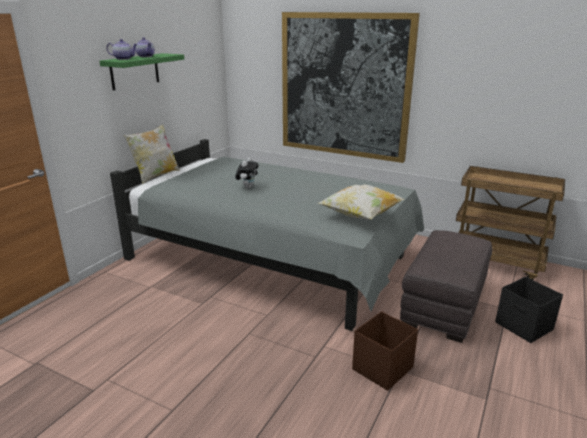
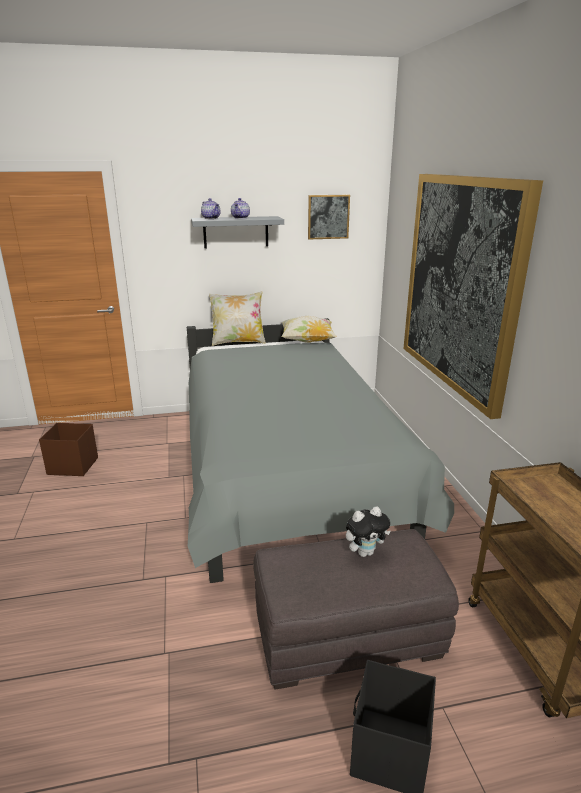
camera: 50 degrees right, 0 degrees up
(134, 71) = (236, 232): green shelf -> grey shelf
(193, 51) = (328, 217): none -> picture
(247, 187) = (264, 378): plush toy -> plush toy (365, 552)
(360, 216) = (274, 452): pillow -> pillow (307, 342)
(381, 369) = (159, 636): brown storage box -> brown storage box (72, 466)

